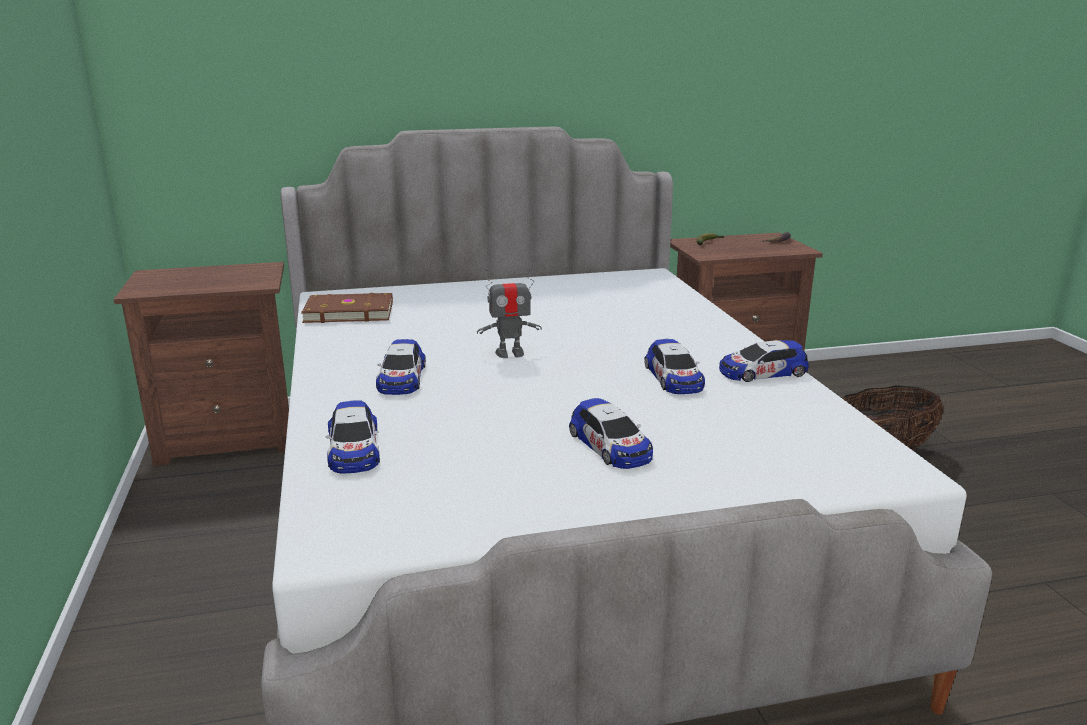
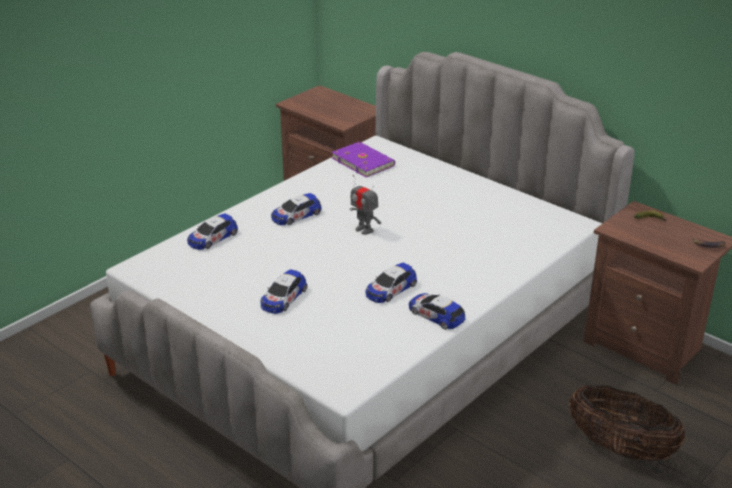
camera: 55 degrees right, 10 degrees up
(348, 312) = (363, 161): brown book -> purple book

